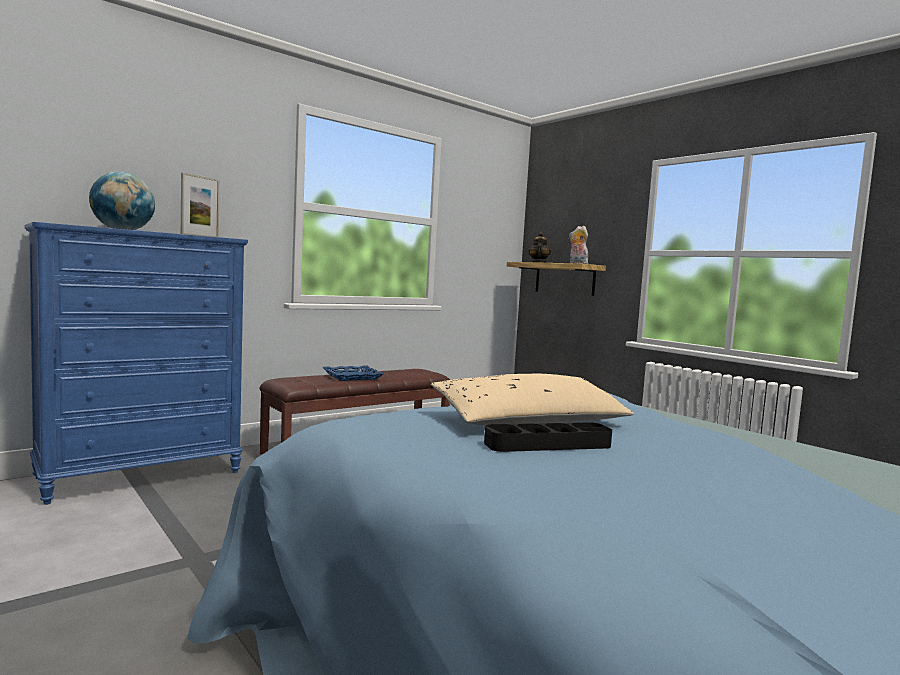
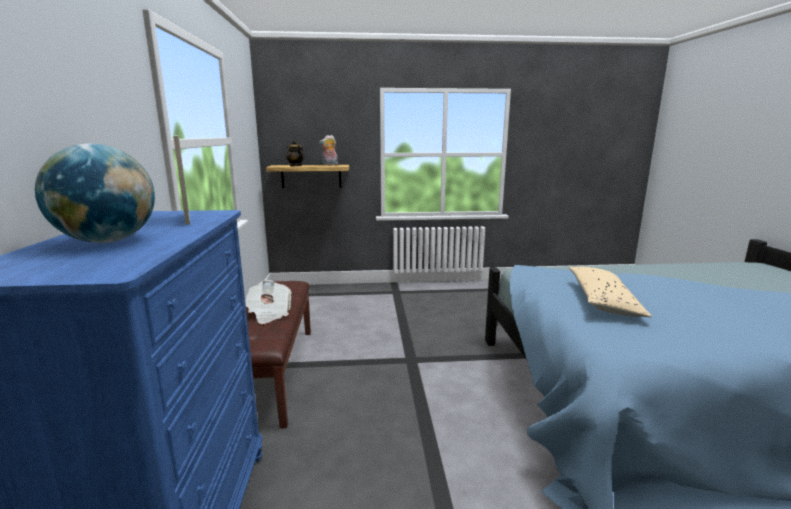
camera: 55 degrees left, 10 degrees up
(352, 377) = (269, 313): blue tray -> newspaper
(548, 444) = (660, 311): black tray -> none

